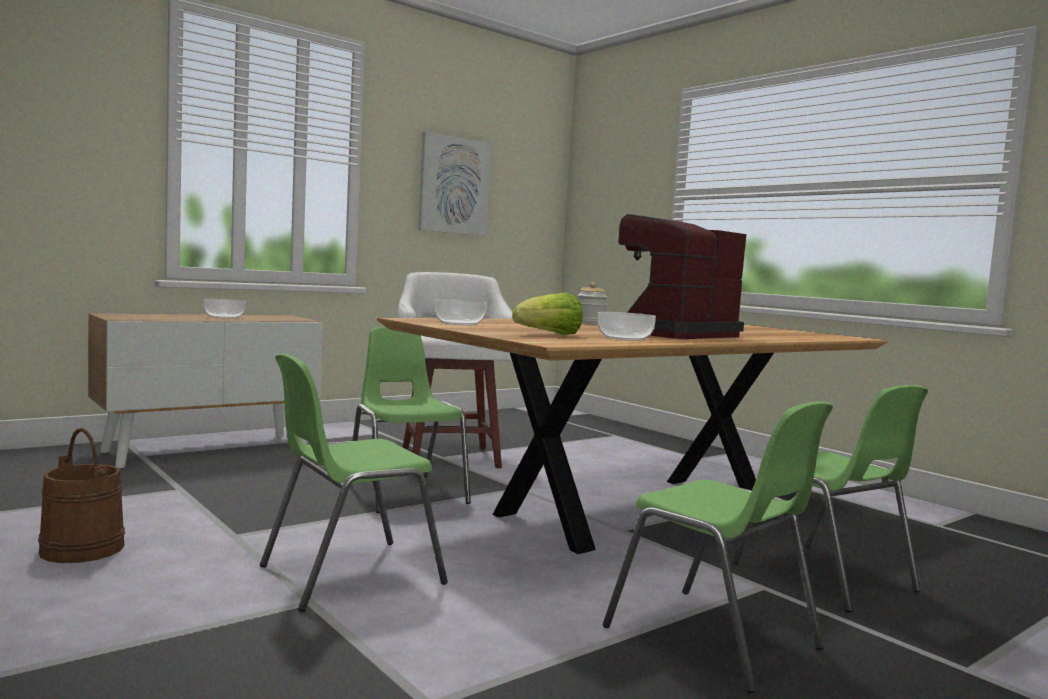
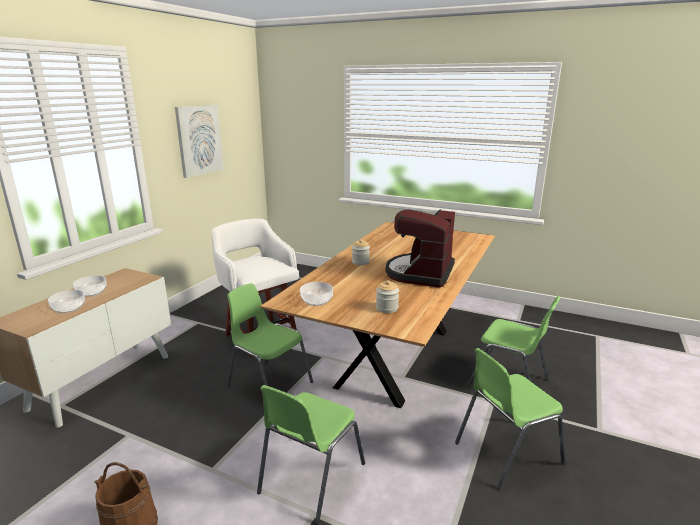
camera: 25 degrees left, 15 degrees up
(550, 334) = (387, 308): lettuce -> jar
(625, 338) = (421, 298): bowl -> bowl (69, 308)
(715, 639) = (505, 452): green chair -> green chair turned 135 degrees clockwise

